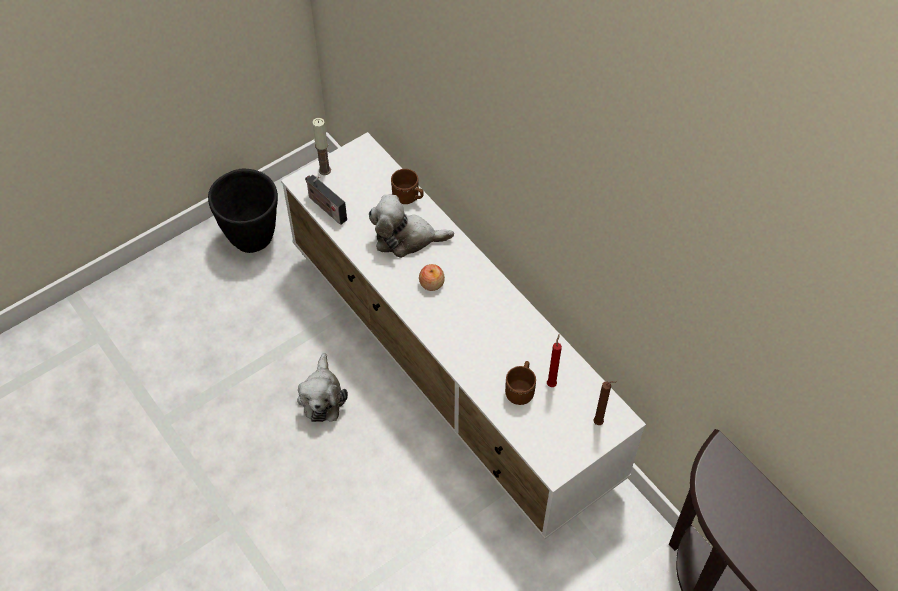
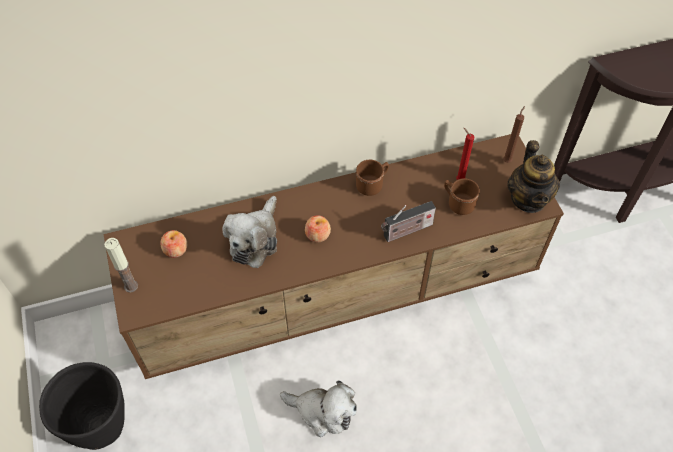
camera: 70 degrees left, 0 degrees up
(325, 207) = (180, 299): radio -> radio (406, 231)
(372, 186) = (175, 249): none -> apple
(408, 197) = (207, 223): brown mug -> brown mug (372, 184)
(450, 370) = (338, 294): white tv stand -> brown tv stand
(556, 453) = (528, 199): none -> teapot

